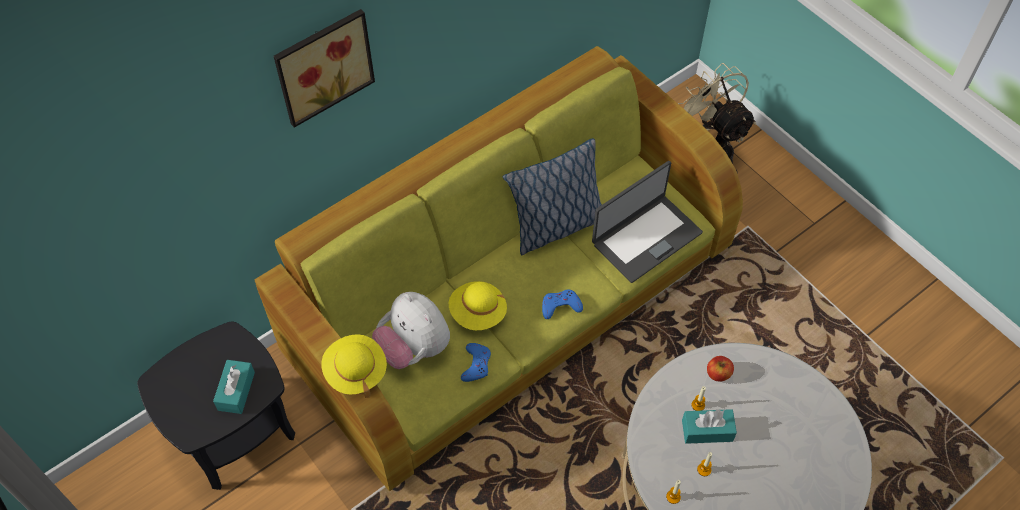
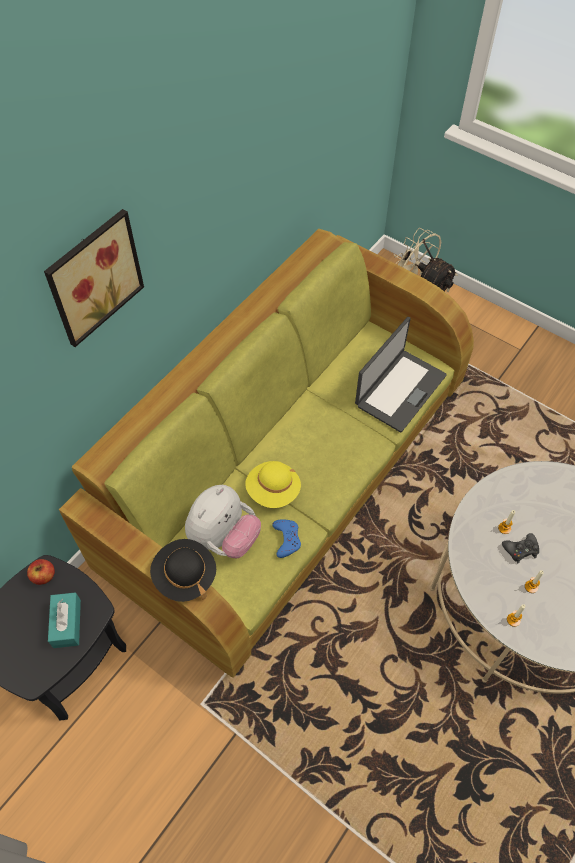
camera: 15 degrees left, 0 degrees up
(355, 371) = (185, 576): yellow hat -> black hat
(414, 348) = (224, 537): plush toy -> plush toy turned 90 degrees counterclockwise
(555, 227) = (318, 398): pillow -> none
(560, 306) = (345, 467): blue game controller -> none
(707, 430) = (521, 550): turquoise tissue box -> black game controller
(718, 373) = (511, 495): apple -> apple (43, 576)

